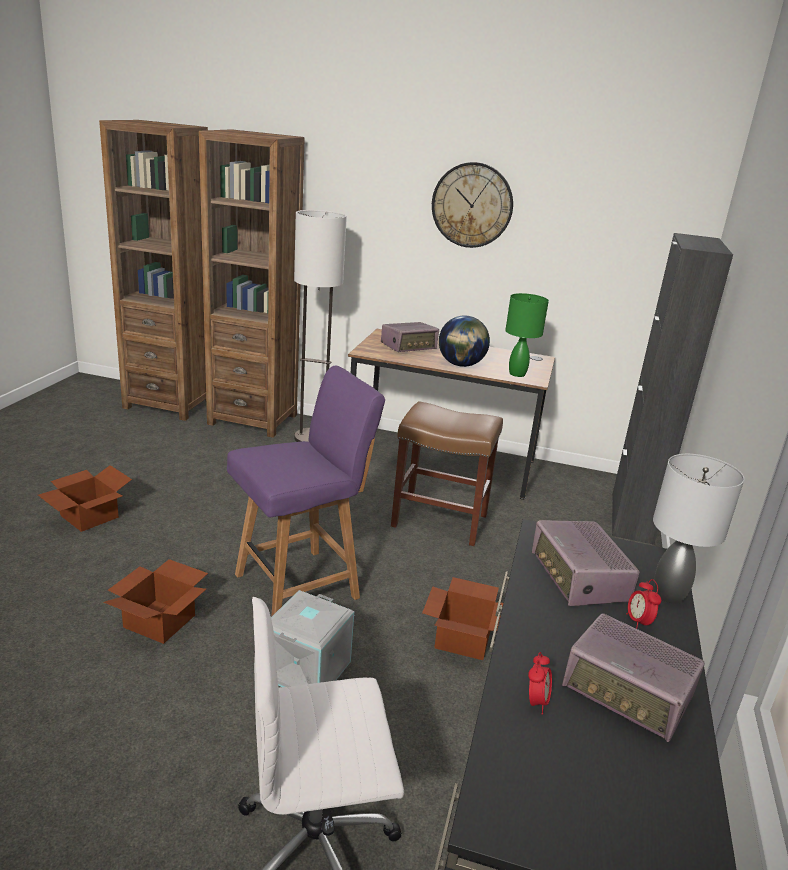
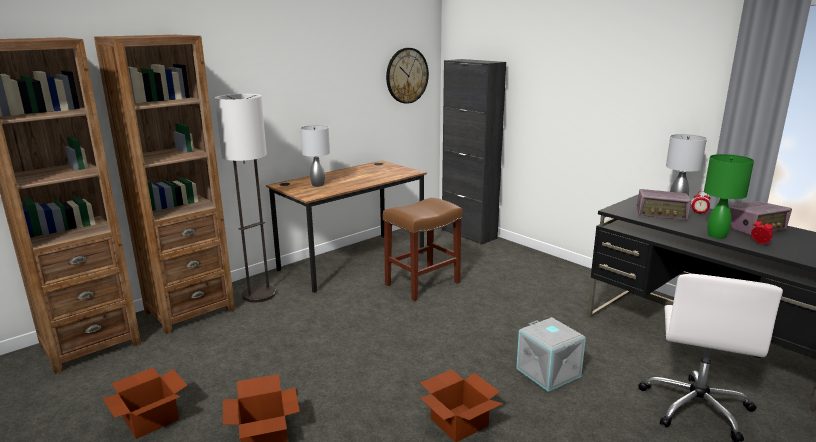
camera: 55 degrees left, 5 degrees down
(300, 585) = (456, 352): purple chair -> none
(409, 347) = (318, 184): radio -> grey table lamp
(461, 365) = (368, 180): globe -> none
(464, 638) = (545, 313): cardboard box -> cardboard box (151, 418)
(472, 205) = (314, 69): wall clock -> wall clock (407, 75)
(517, 374) = (399, 173): green table lamp -> green table lamp (717, 236)

